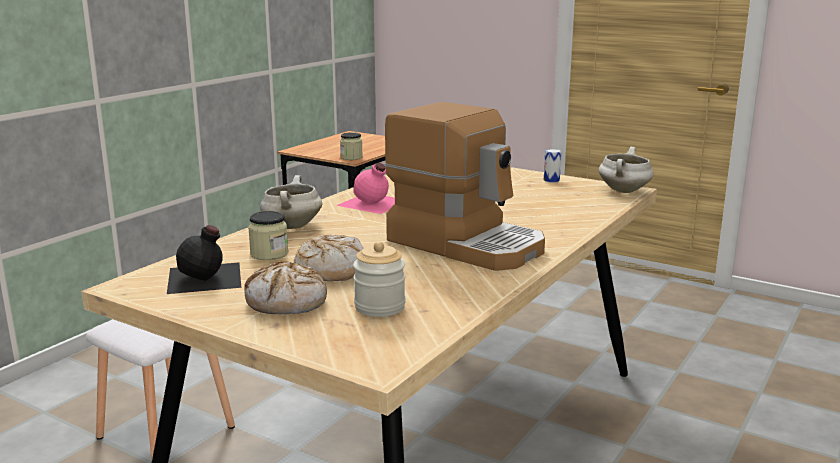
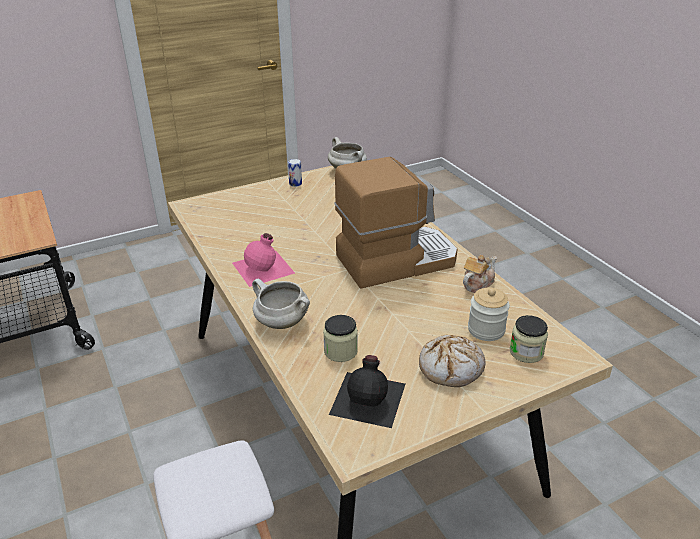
camera: 60 degrees left, 15 degrees up
(330, 270) = (401, 331): bread -> none
(351, 157) = (33, 238): jar -> jar (526, 352)
(474, 287) = (477, 284): none -> teapot

